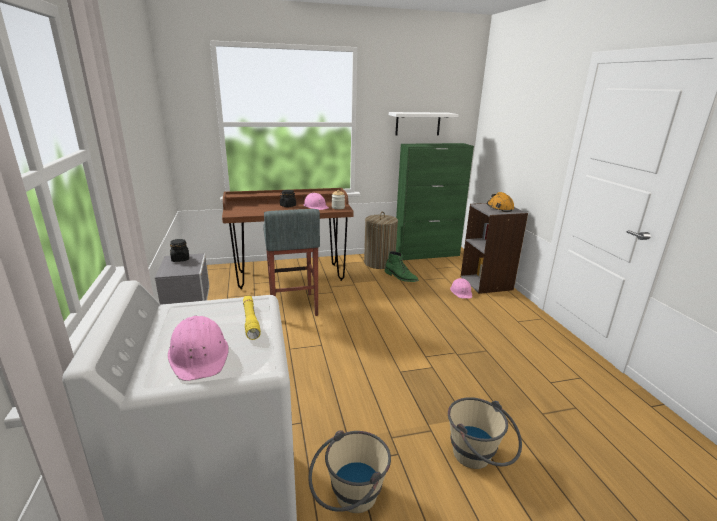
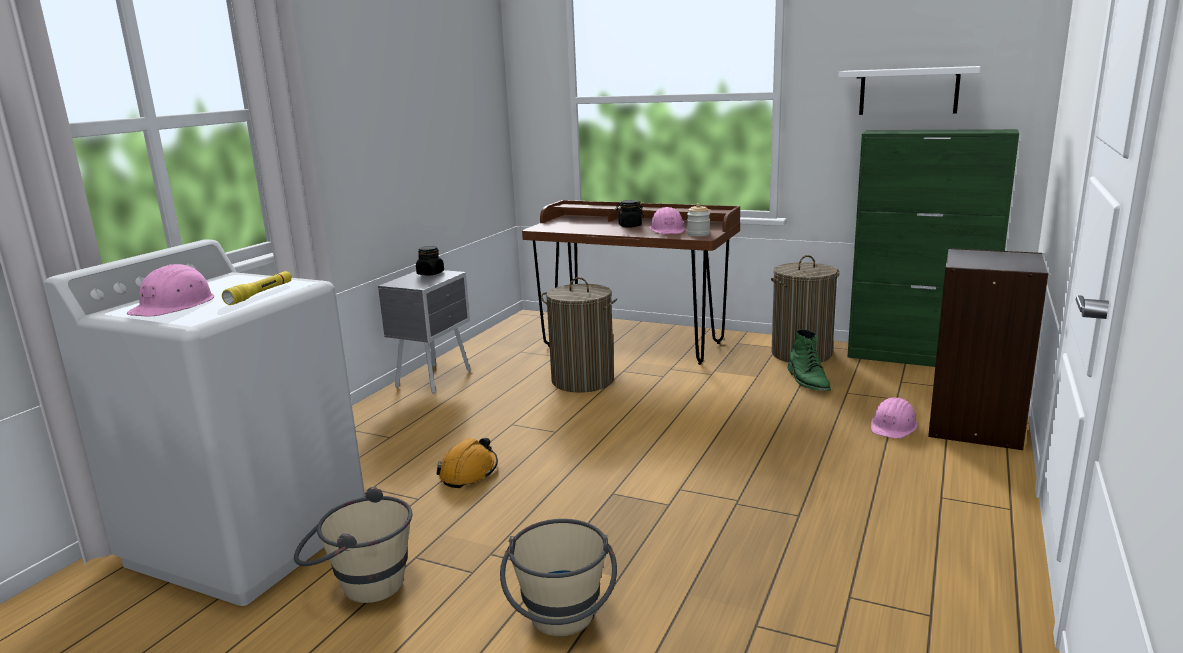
camera: 40 degrees right, 5 degrees down
(292, 307) = (582, 380): grey stool -> laundry basket
(499, 208) = (1000, 259): orange hard hat -> orange hard hat (469, 472)

